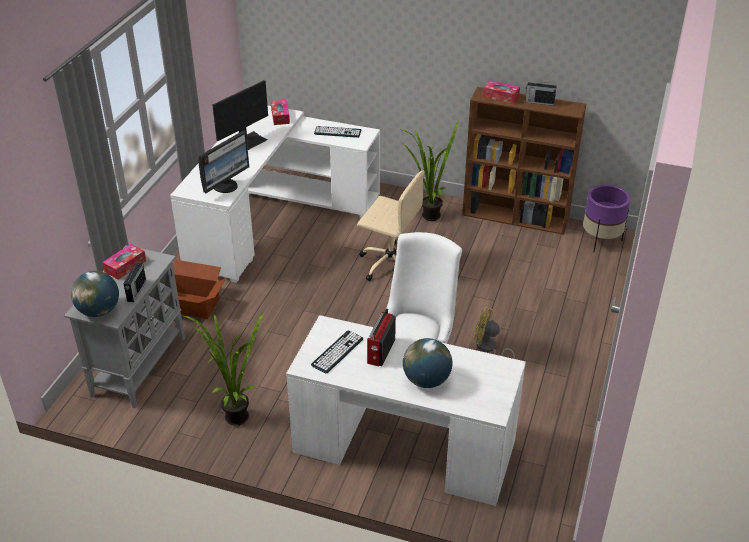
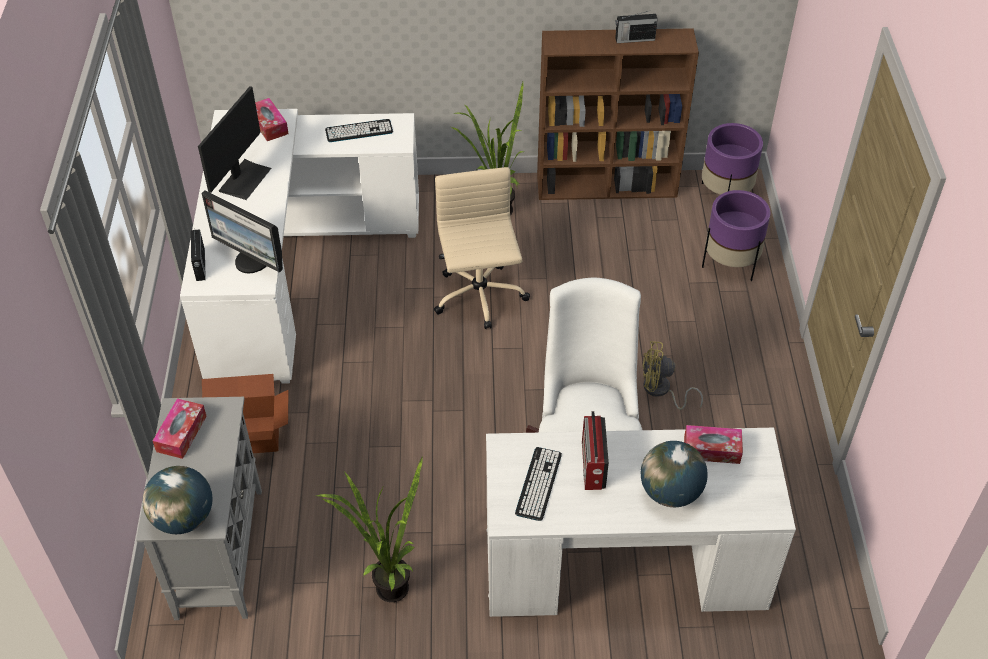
camera: 20 degrees left, 10 degrees up
(136, 291) = (220, 470): radio -> radio (200, 266)
(226, 186) = (252, 261): monitor -> monitor turned 105 degrees clockwise
(389, 263) = (479, 297): beige office chair -> beige office chair turned 105 degrees counterclockwise
(501, 97) = (581, 41): tissue box -> tissue box (711, 449)
(582, 283) = (730, 264): none -> purple planter

